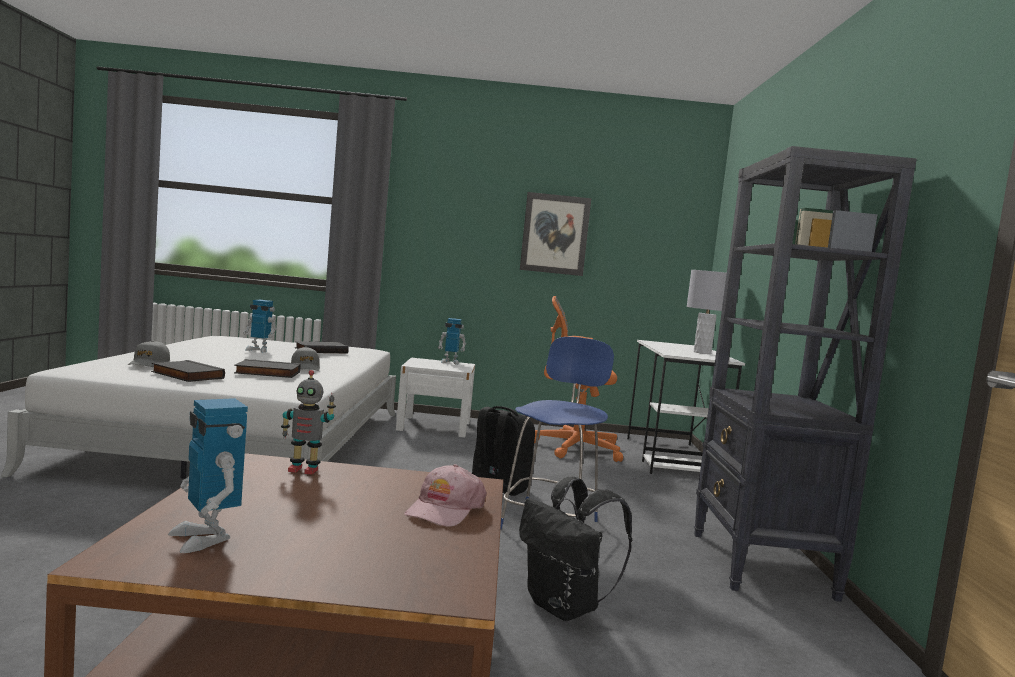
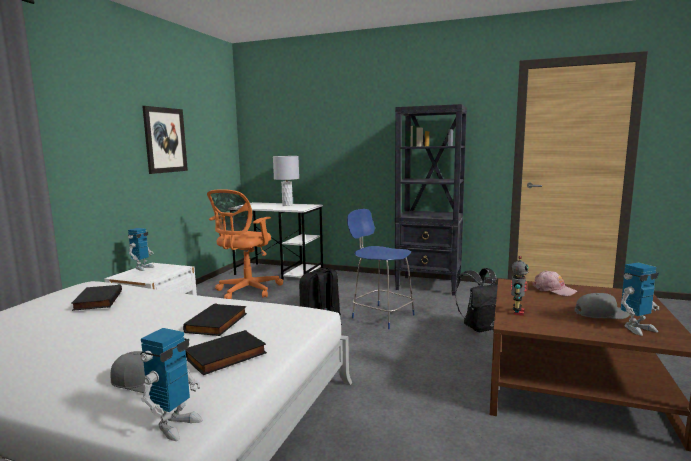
camera: 70 degrees left, 5 degrees up
(258, 350) = (62, 329): toy robot -> toy robot (175, 425)
(305, 368) = (185, 310): grey cap -> grey cap (601, 314)

